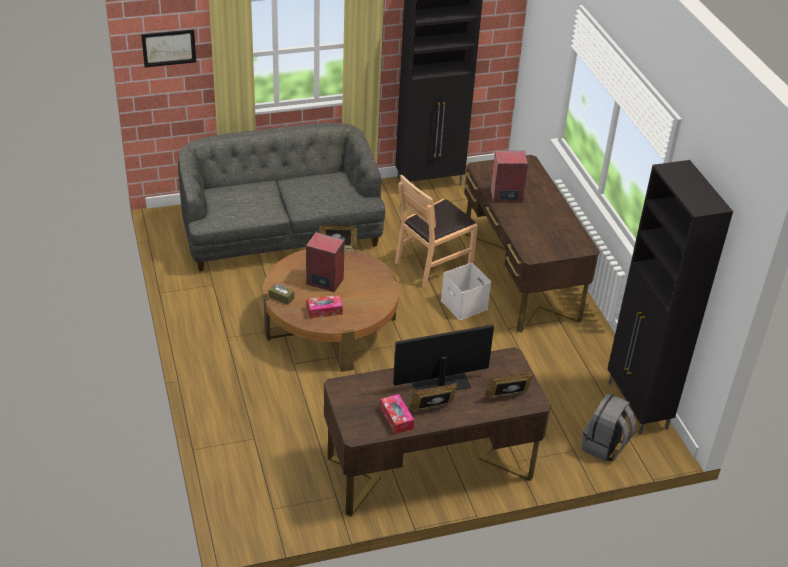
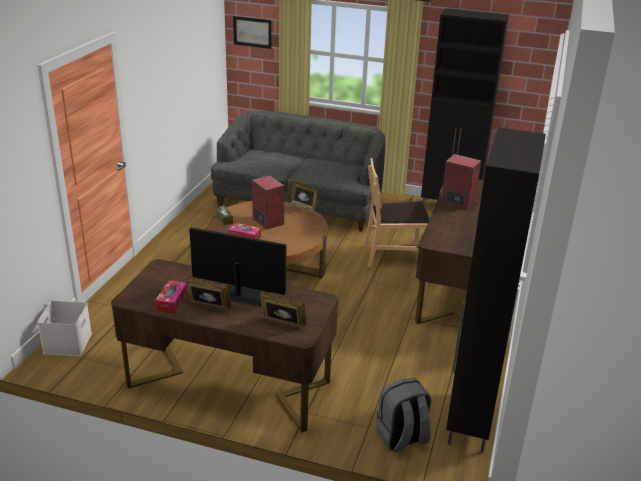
camera: 35 degrees right, 10 degrees down
(463, 304) = (388, 288): white storage box -> white storage box (67, 342)

